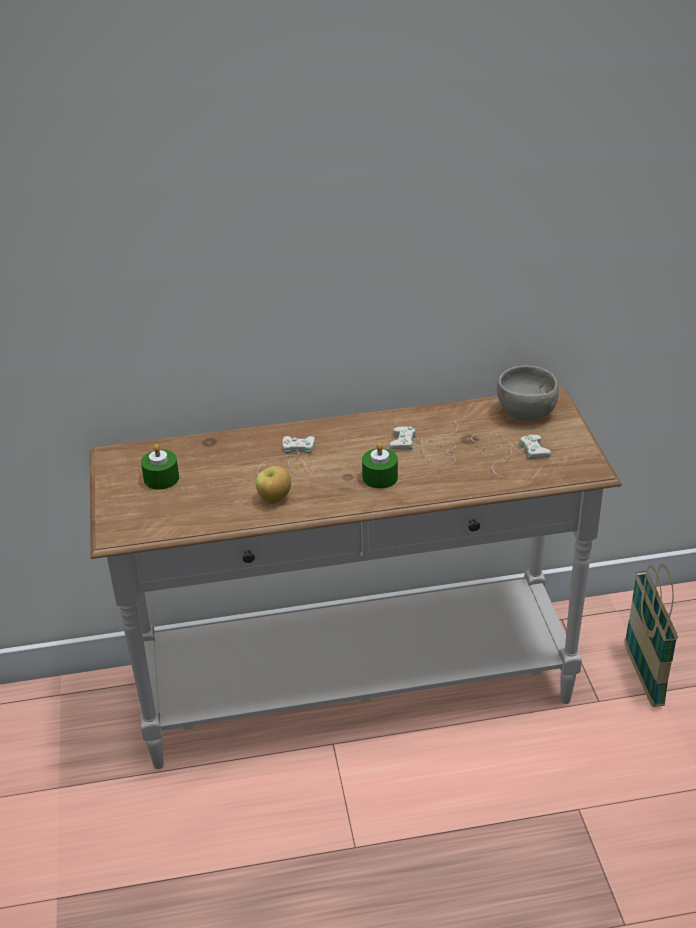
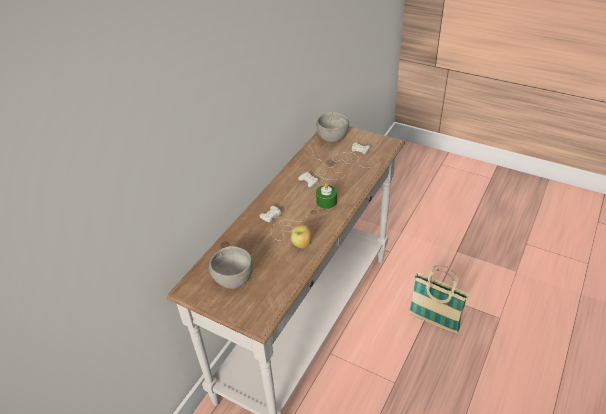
camera: 50 degrees left, 5 degrees up
(161, 478) = (233, 278): green candle -> grey bowl
(643, 676) = (390, 231): basket -> basket (433, 321)

